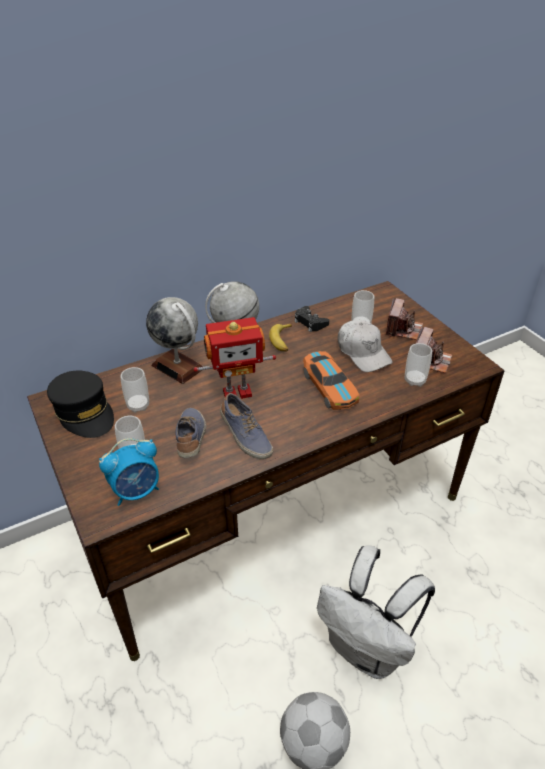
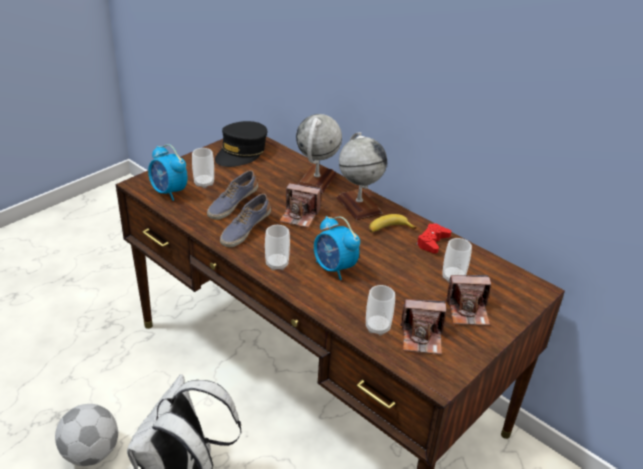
camera: 70 degrees right, 5 degrees down
(138, 405) = (259, 173): cup -> cup (277, 264)
(191, 438) = (232, 204): shoe -> shoe turned 150 degrees clockwise
(236, 392) = (299, 216): toy robot -> camera
(310, 322) = (432, 242): black game controller -> red game controller
(329, 387) = (334, 268): toy car -> alarm clock
(363, 352) = (404, 284): white cap -> none

